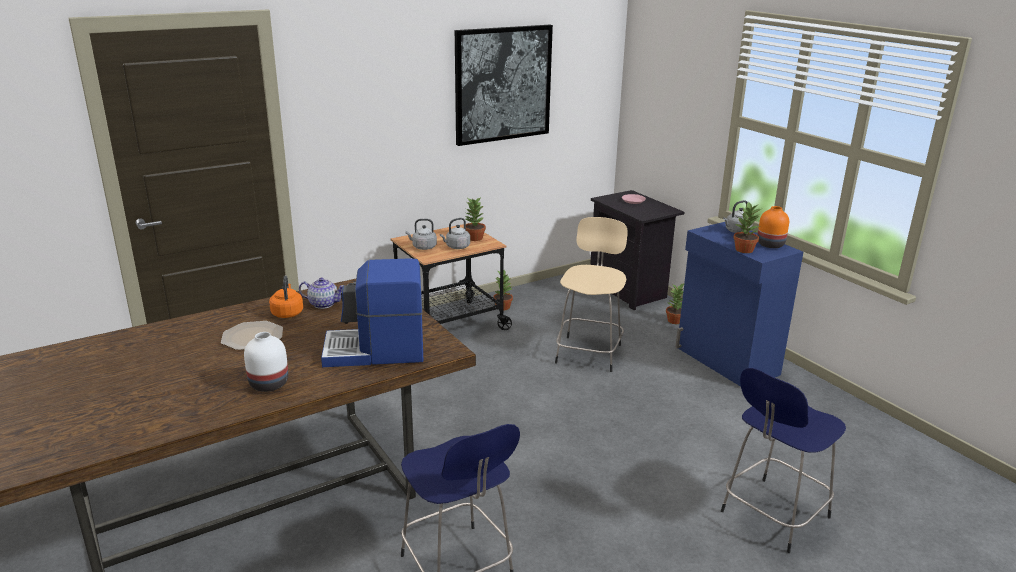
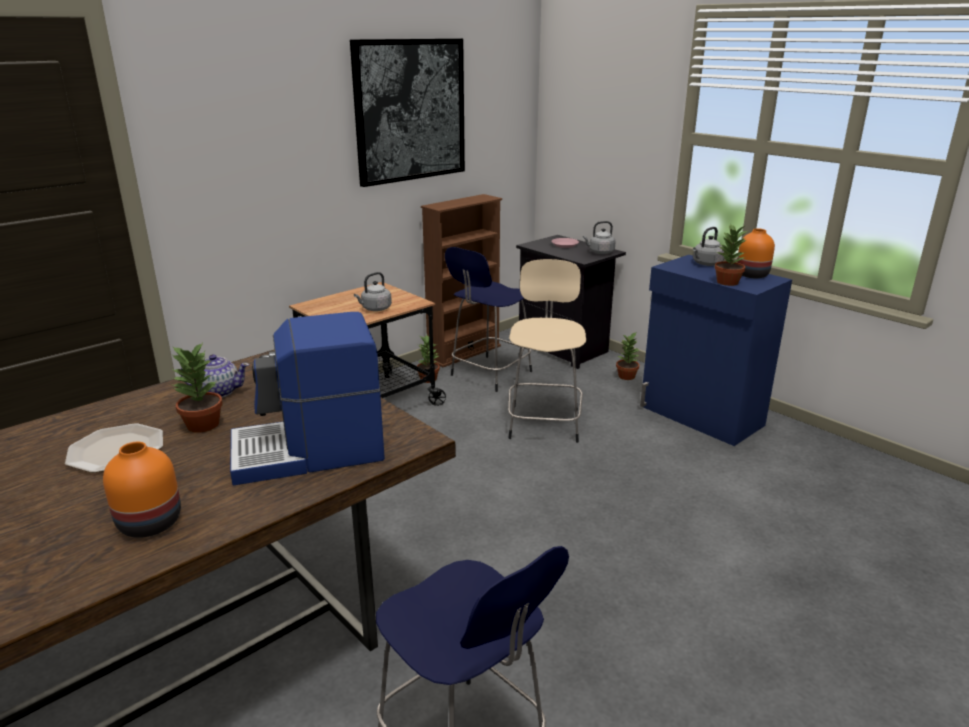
camera: 10 degrees left, 0 degrees up
(269, 384) = (151, 524): white vase -> orange vase
(287, 313) = (167, 409): orange kettle -> none
(423, 247) = (333, 312): grey kettle -> grey kettle (600, 252)
(474, 238) = (394, 297): potted plant -> potted plant (202, 425)
(539, 287) = (464, 352): none -> brown bookcase
(772, 516) = (837, 605): blue stool -> blue stool (489, 374)

